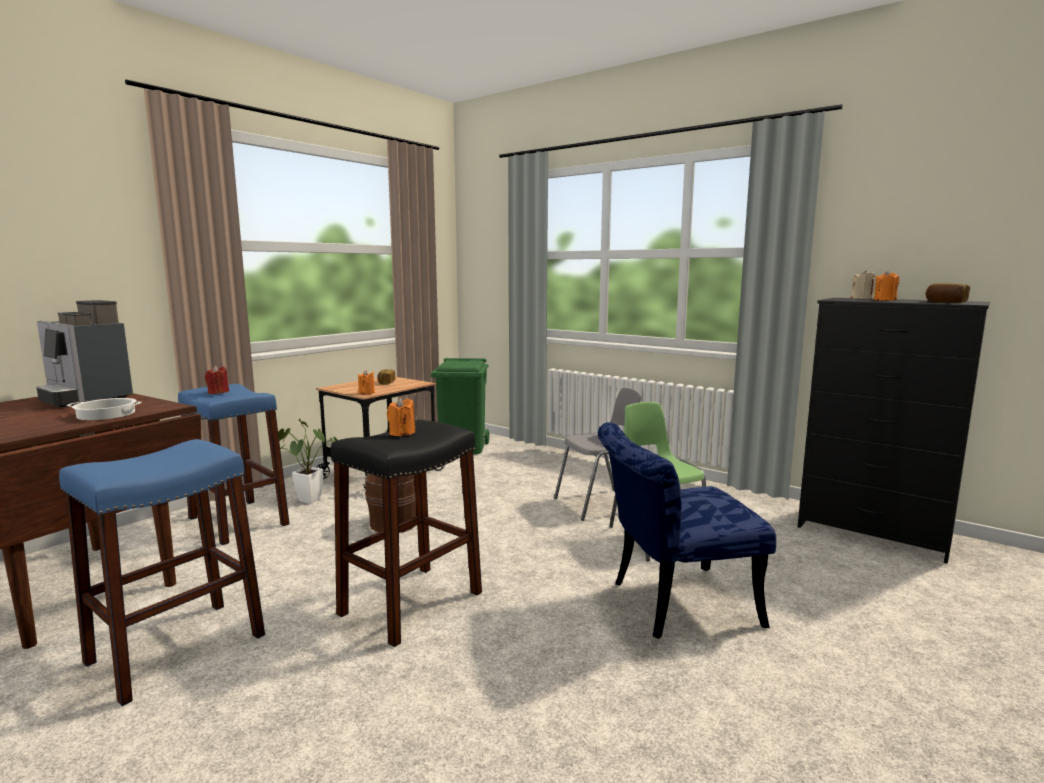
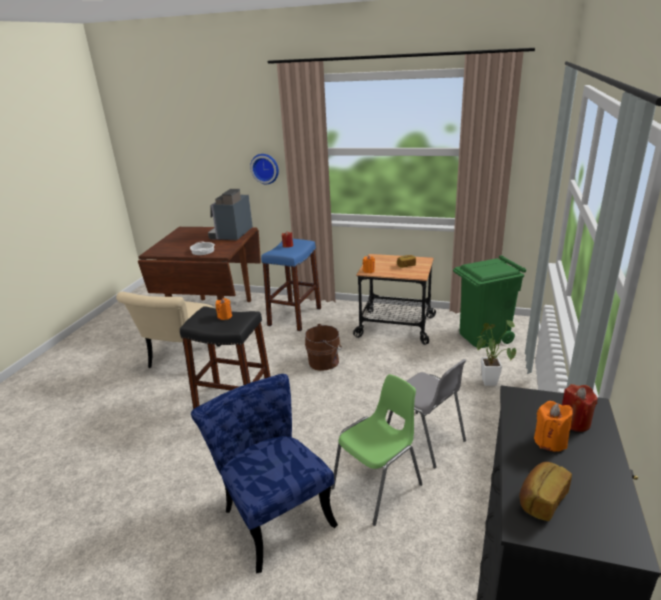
camera: 70 degrees right, 15 degrees up
(103, 273) = (265, 168): none -> wall clock
(176, 649) = (180, 360): blue stool -> beige chair
(306, 499) = (335, 321): potted plant -> potted plant (488, 380)
(862, 299) = (574, 422): beige candle -> red candle

